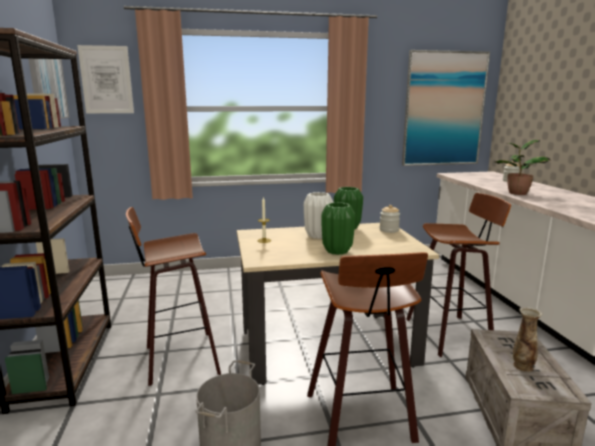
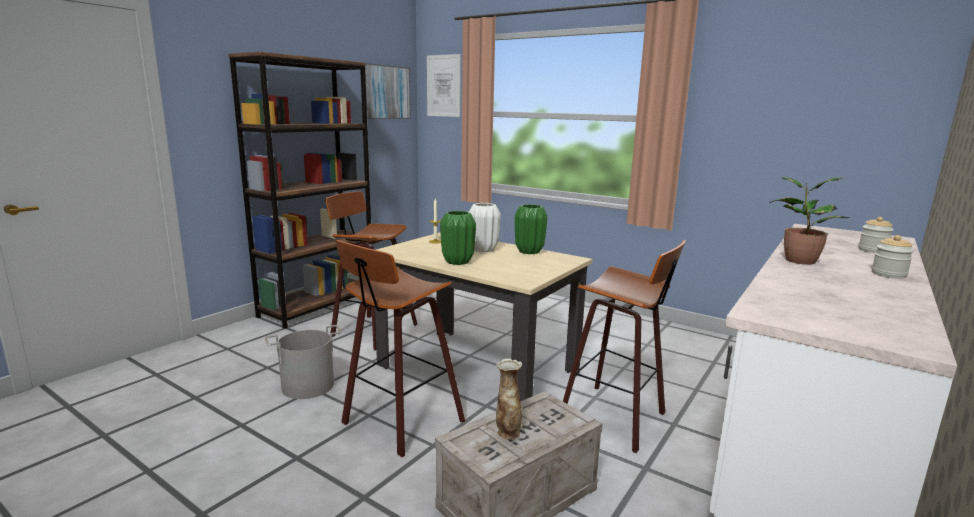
camera: 45 degrees right, 0 degrees up
(389, 230) = (560, 263): jar -> jar (888, 274)
(444, 109) = (832, 126): picture -> none

